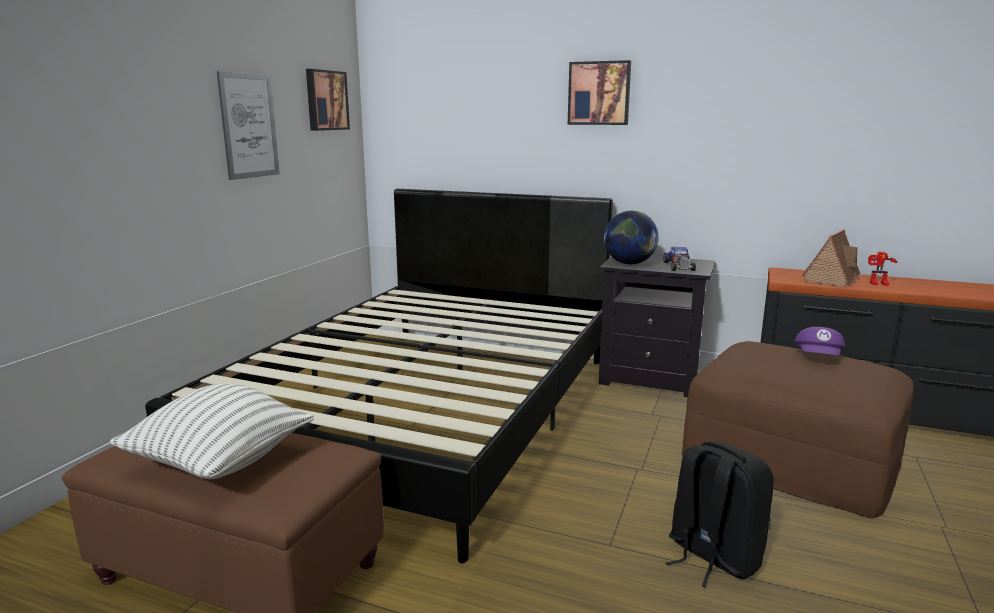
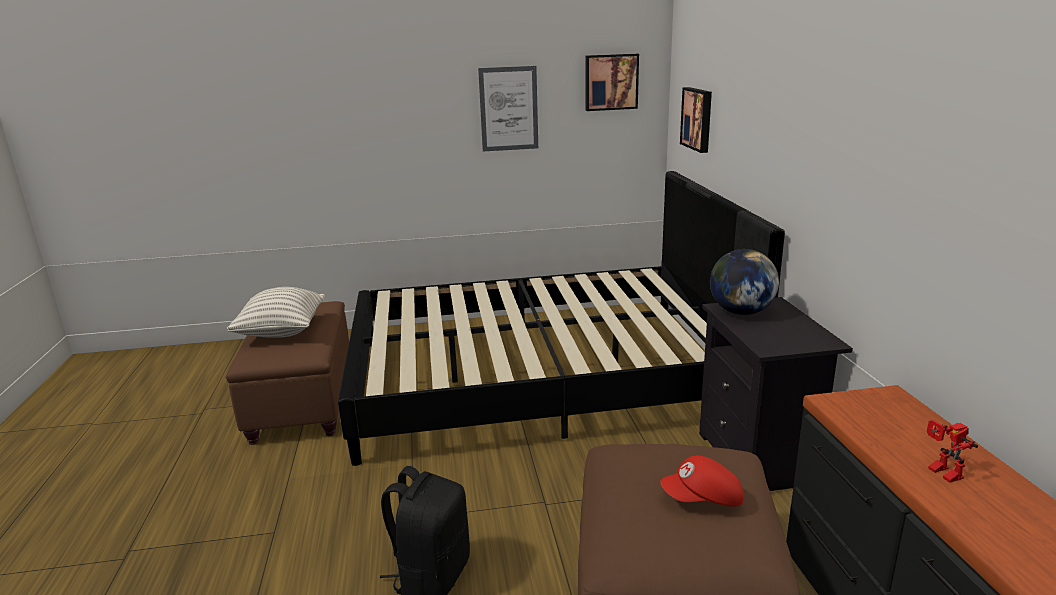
camera: 60 degrees right, 5 degrees up
(599, 93) = (791, 95): picture -> picture (698, 119)
(679, 266) = (776, 335): toy car -> none
(818, 358) = (703, 500): purple cap -> red cap
(831, 279) = (901, 433): toy house -> none

